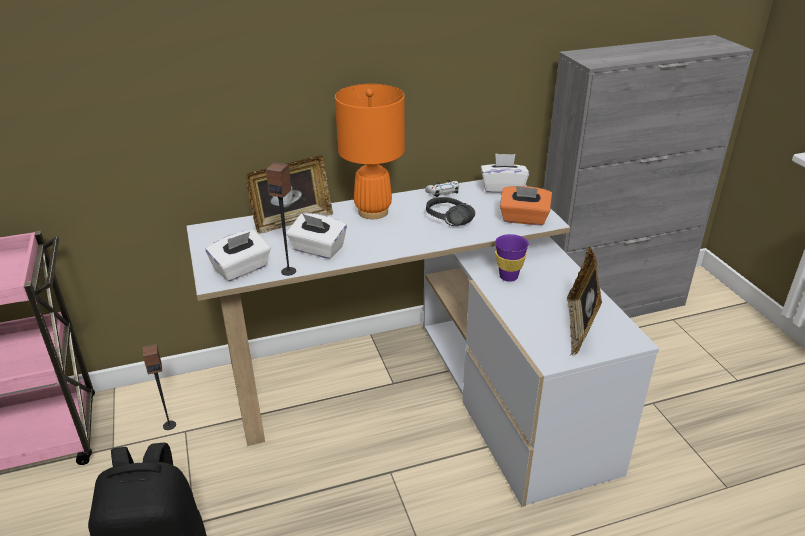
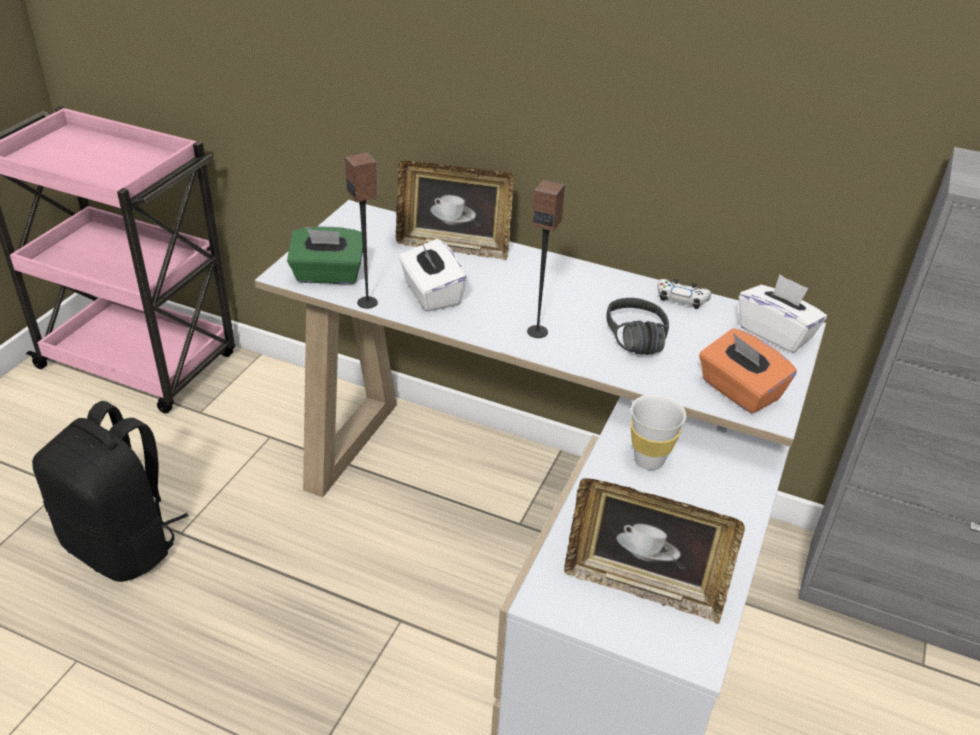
camera: 40 degrees right, 5 degrees up
(169, 425) = (264, 421): speaker -> speaker (537, 331)
(241, 269) = (328, 275): white tissue box -> green tissue box
(373, 211) = (558, 280): orange table lamp -> none
(508, 277) = (649, 460): purple cup -> white cup
(579, 328) = (643, 586): picture frame -> picture frame turned 120 degrees counterclockwise

